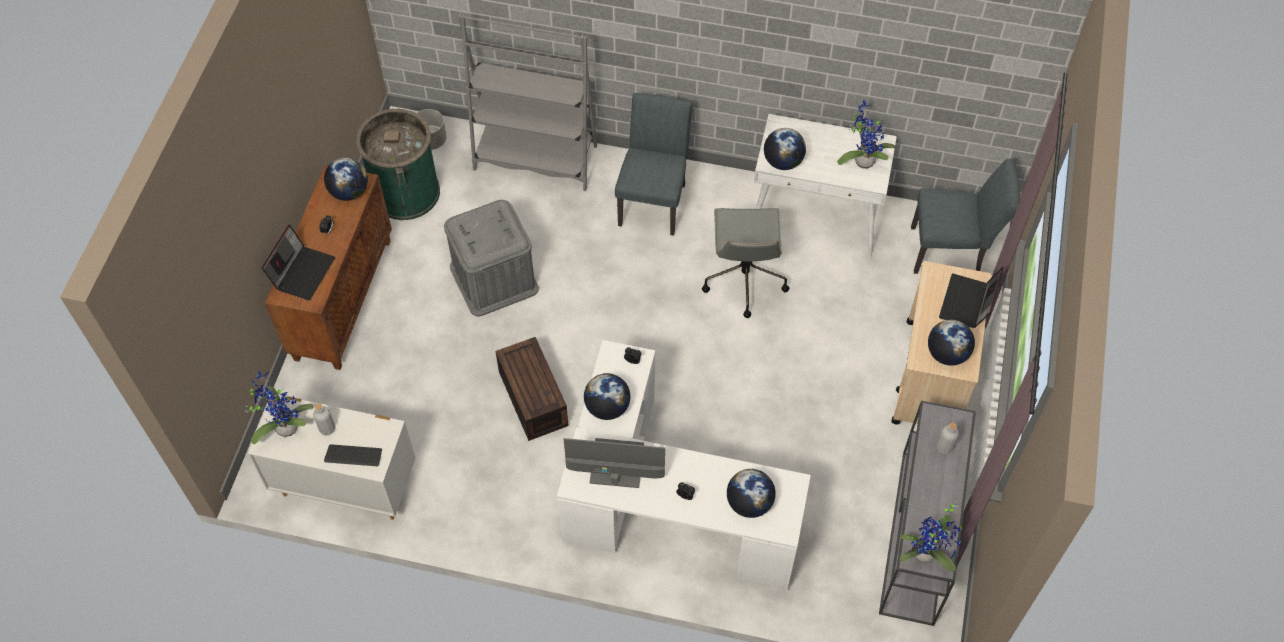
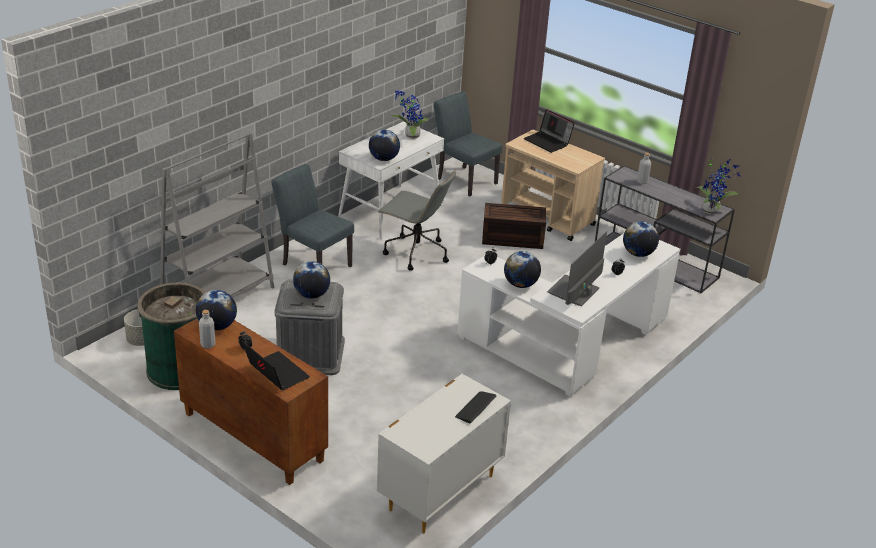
camera: 65 degrees left, 25 degrees down
(284, 426) = (417, 435): potted plant -> none
(327, 428) = (438, 413): grey bottle -> grey bottle (208, 345)
(531, 398) = (435, 371): brown storage box -> brown storage box (511, 239)
(947, 354) = (578, 159): globe -> globe (311, 295)
(952, 251) = (463, 179): grey chair -> grey chair turned 75 degrees counterclockwise

